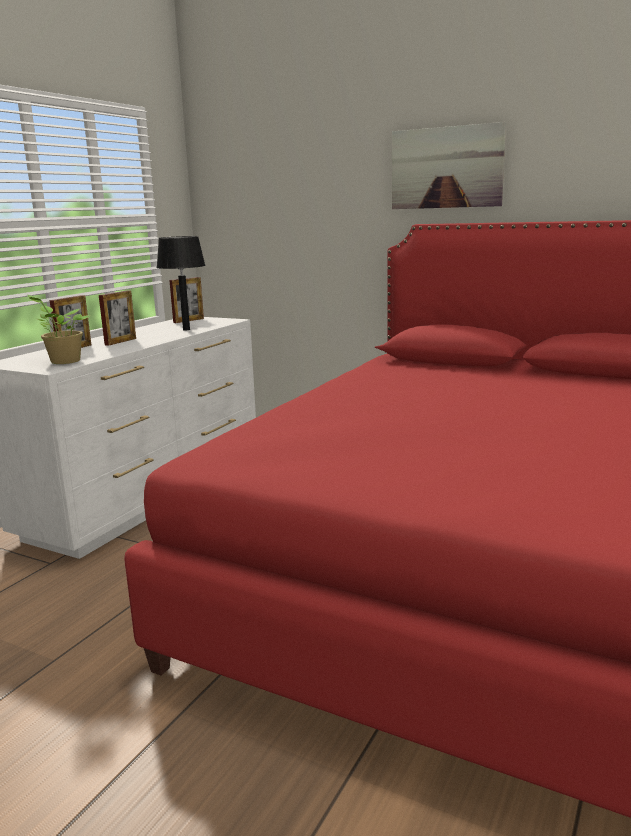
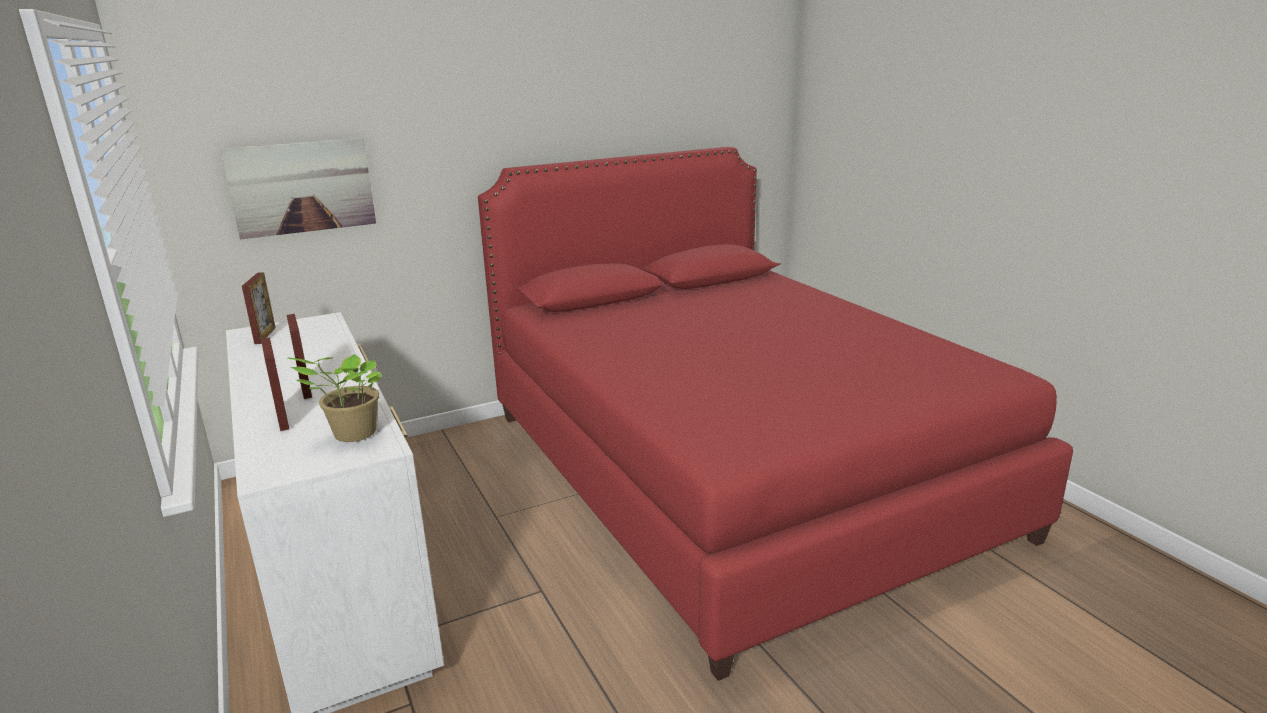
camera: 55 degrees left, 5 degrees up
(186, 329) = (322, 347): black table lamp -> none
(446, 168) = (522, 107): picture -> picture (302, 187)

